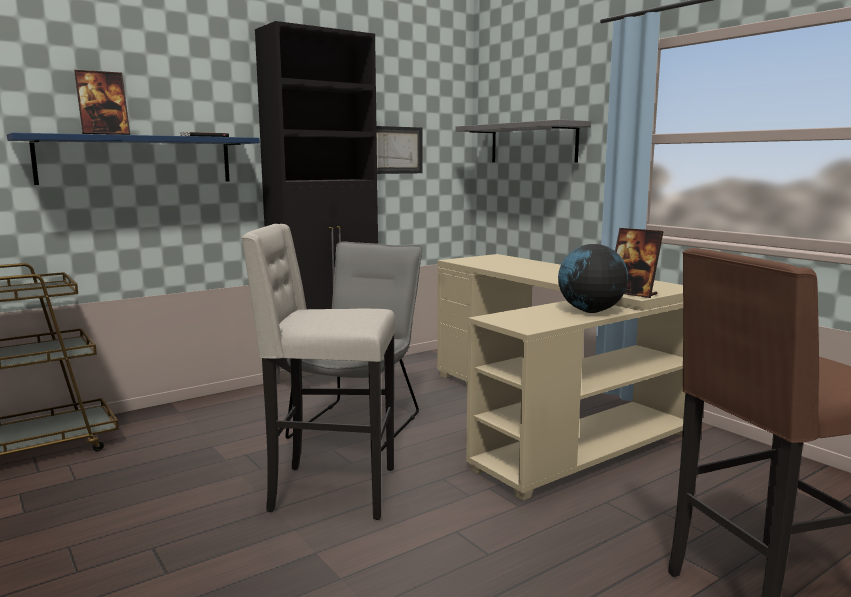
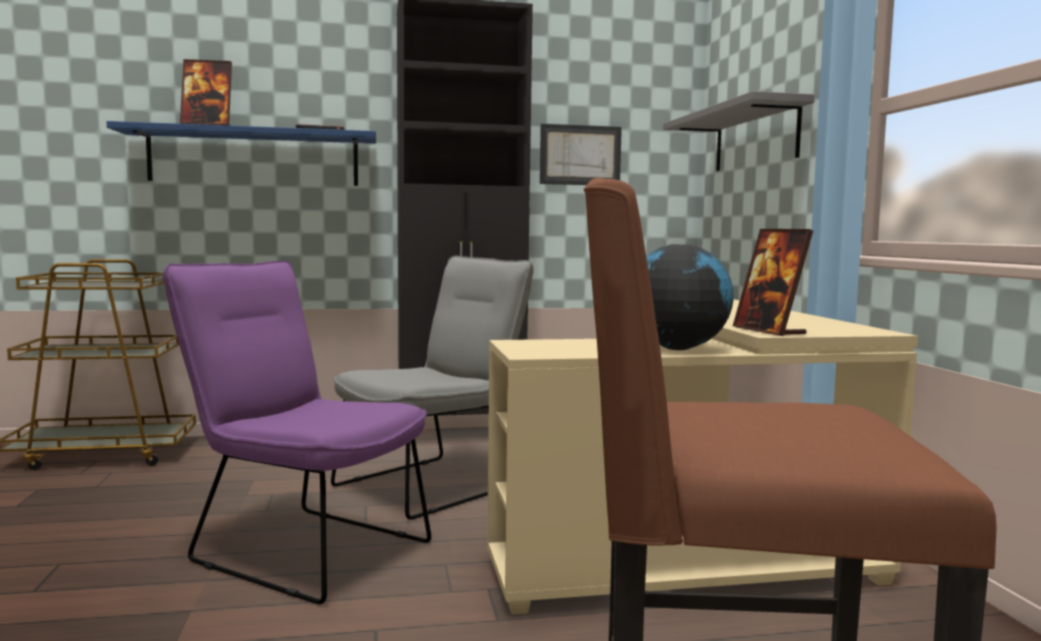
camera: 25 degrees right, 5 degrees down
(330, 491) = (301, 548): beige stool -> purple chair

